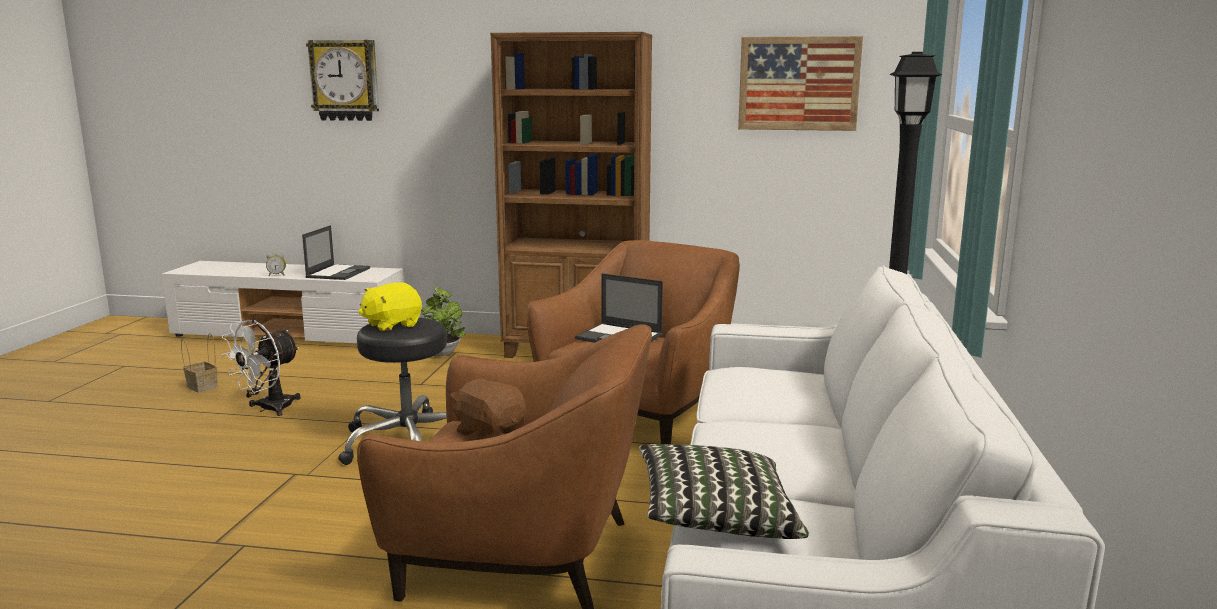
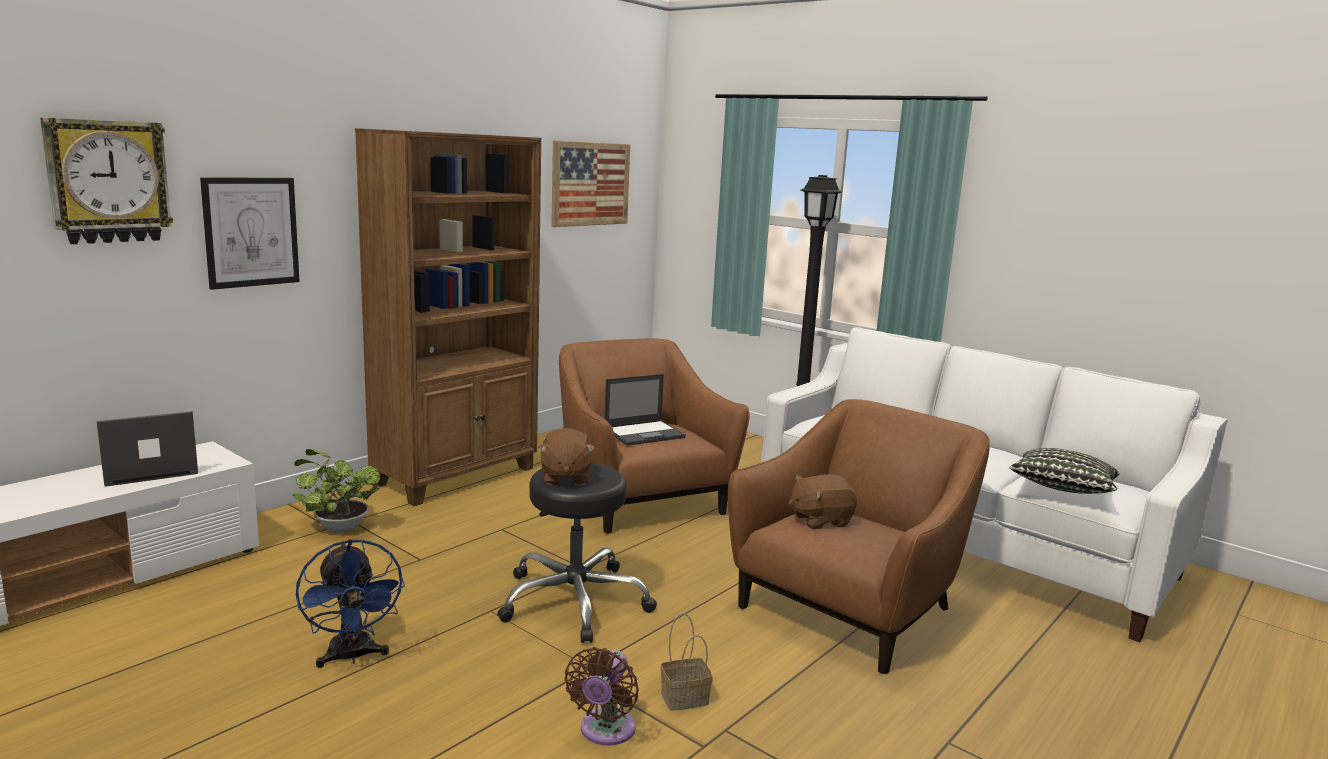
camera: 60 degrees left, 0 degrees up
(203, 387) = (172, 690): basket -> basket (685, 697)
(218, 503) = (605, 731): none -> brown fan
(268, 409) = (352, 657): white fan -> blue fan
(277, 275) = (65, 500): alarm clock -> none
(338, 272) = (148, 470): laptop -> laptop turned 75 degrees counterclockwise
(391, 325) = (565, 478): yellow plush toy -> brown plush toy
(434, 118) = (251, 232): none -> picture

